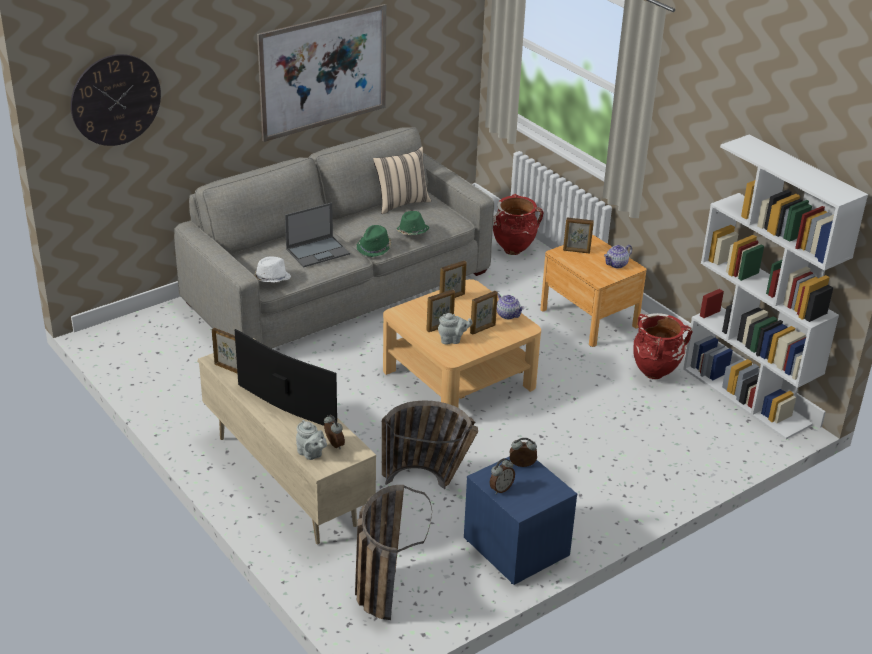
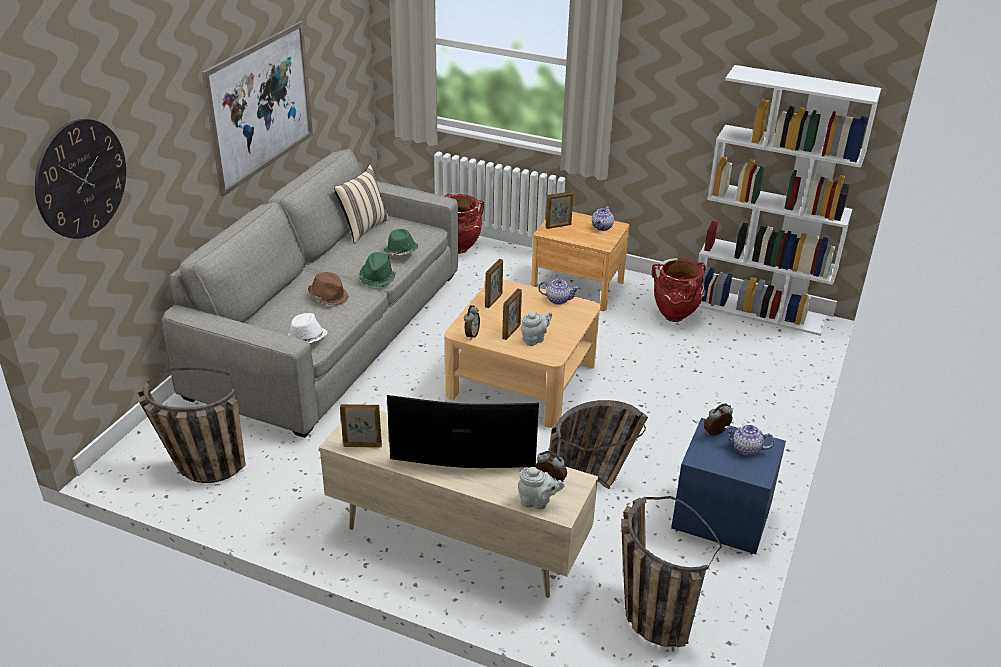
camera: 30 degrees left, 0 degrees up
(153, 355) = (196, 468): none -> basket
(318, 251) = (328, 297): laptop -> brown hat
(483, 329) = (550, 320): picture frame -> none
(500, 489) = (722, 463): alarm clock -> alarm clock (471, 335)
(534, 486) = (746, 449): none -> teapot

